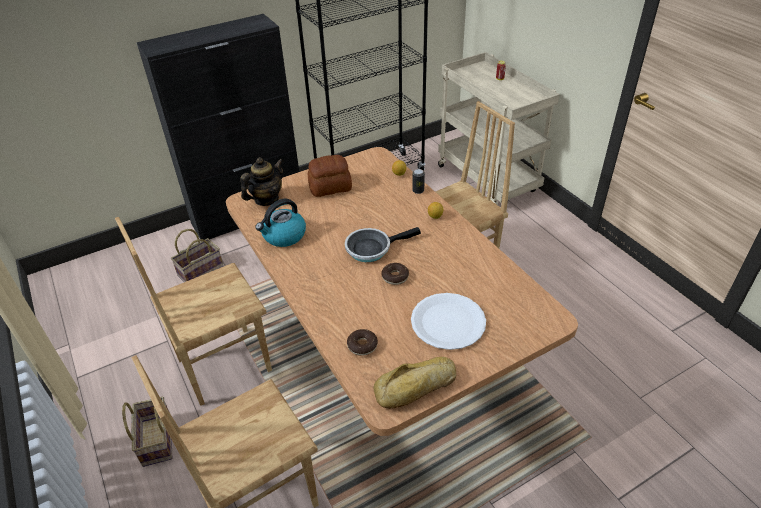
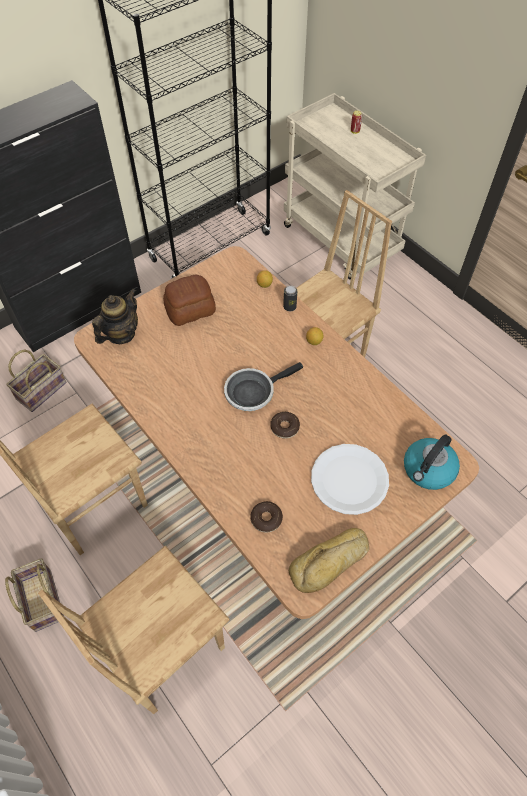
camera: 10 degrees left, 15 degrees up
(283, 236) = (152, 384): kettle -> kettle (428, 470)

